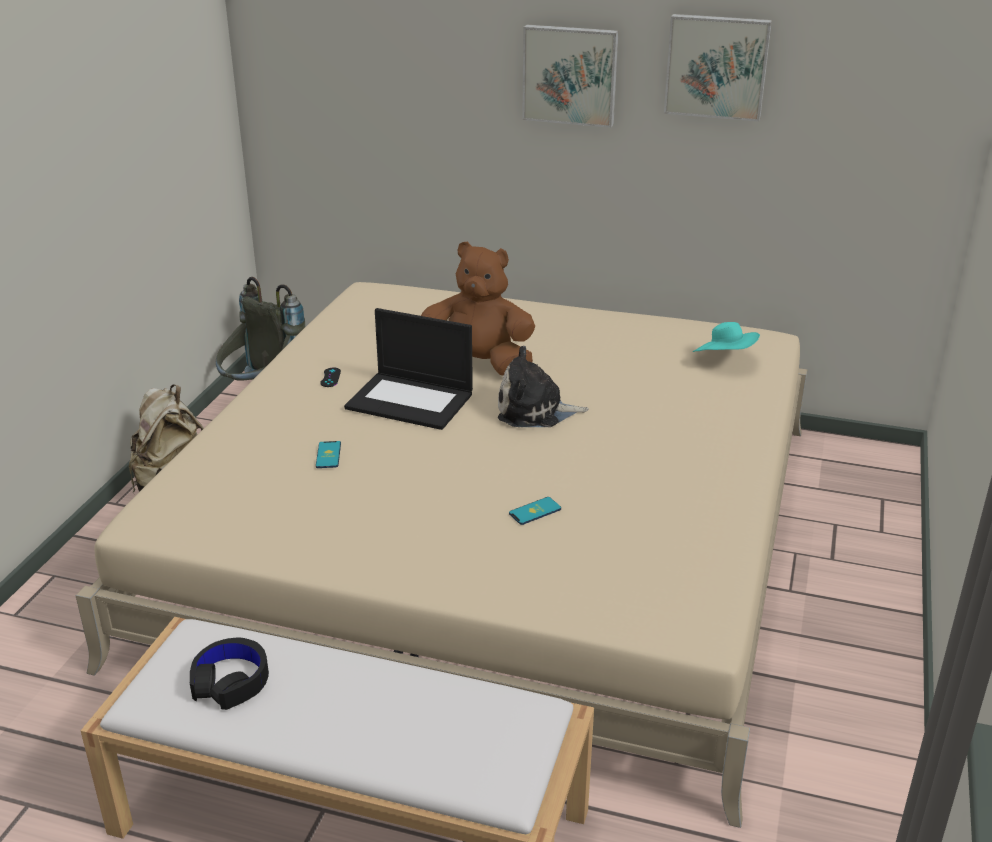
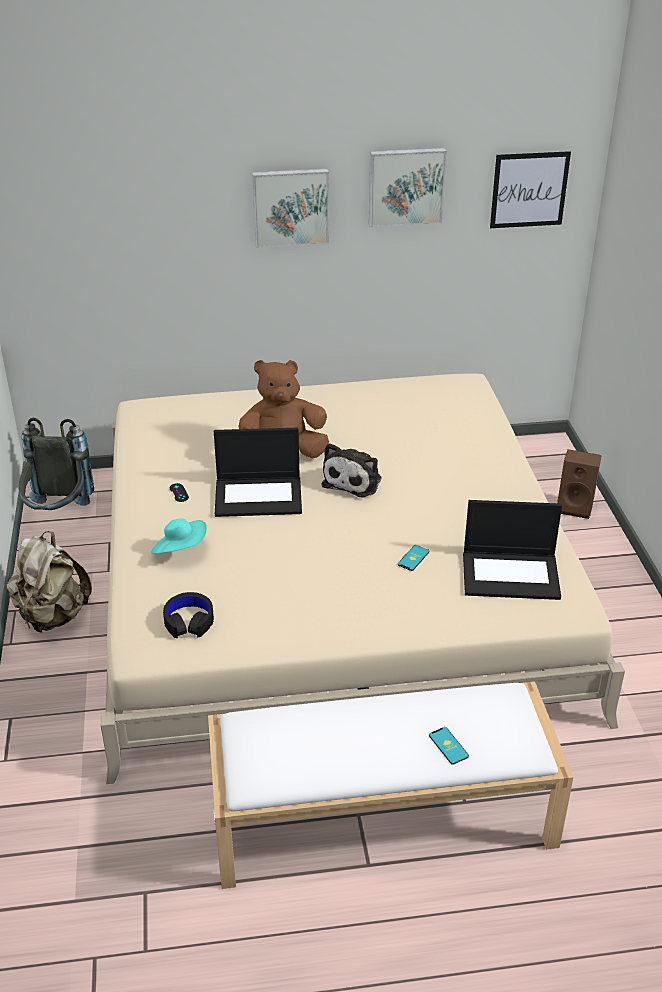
camera: 25 degrees left, 5 degrees up
(230, 681) = (300, 746): black headphones -> black headphones (189, 621)
(328, 455) = (234, 557): phone -> phone (448, 746)
(535, 411) = (354, 480): plush toy -> plush toy turned 45 degrees counterclockwise
(645, 564) = (511, 574): none -> laptop
(725, 359) = (453, 405): turquoise hat -> turquoise hat (180, 550)
(873, 536) = (576, 506): none -> brown speaker
(887, 93) = (529, 190): none -> picture

